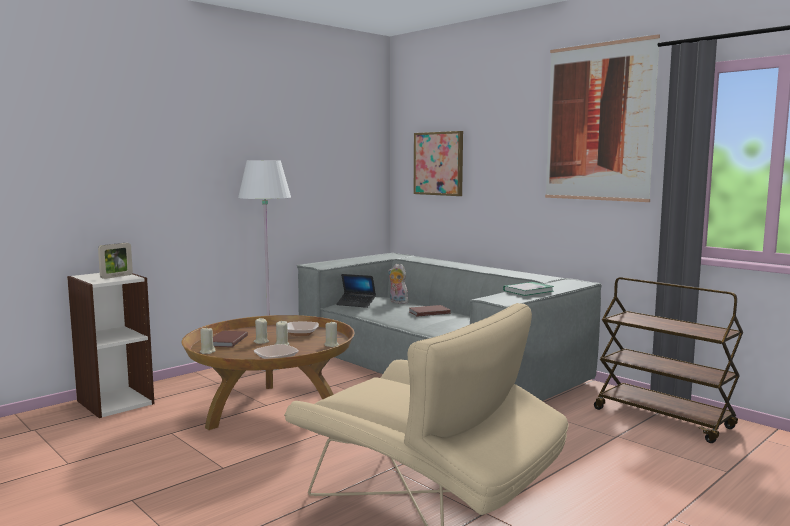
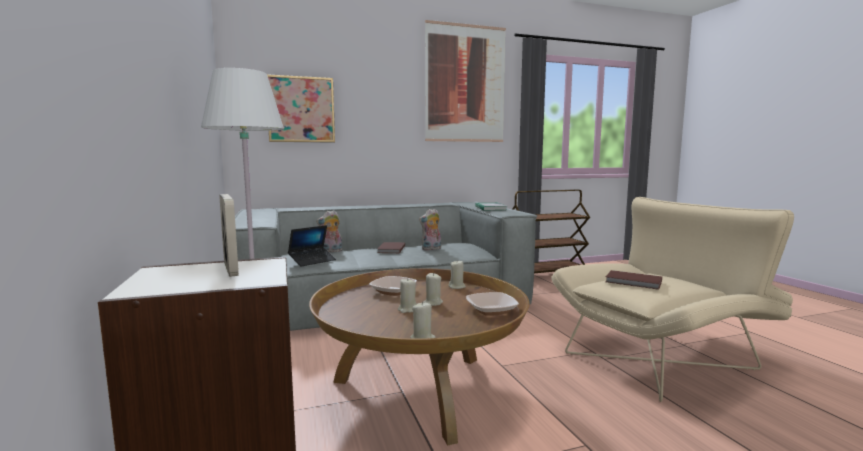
camera: 65 degrees left, 0 degrees up
(226, 341) = (378, 325): brown book -> brown book (634, 282)
(452, 321) = (431, 249): none -> plush toy

